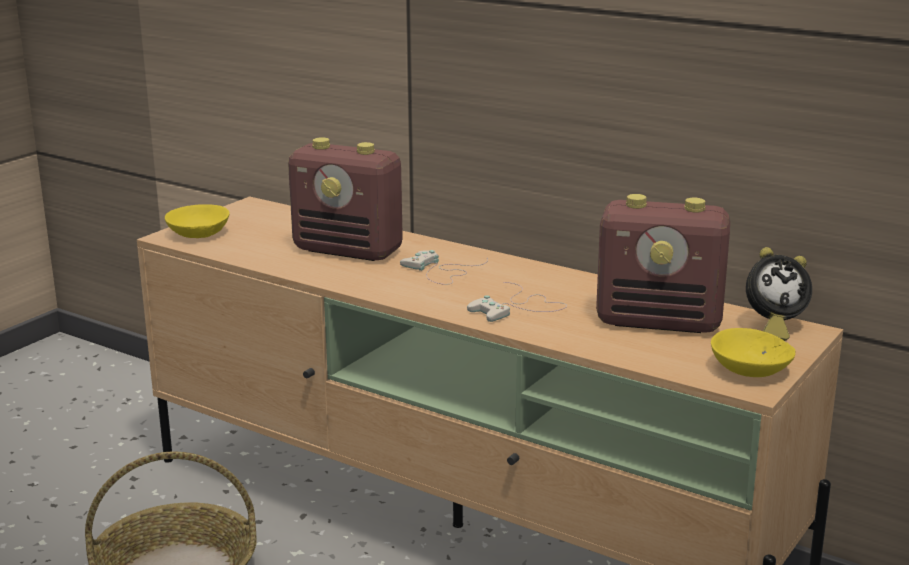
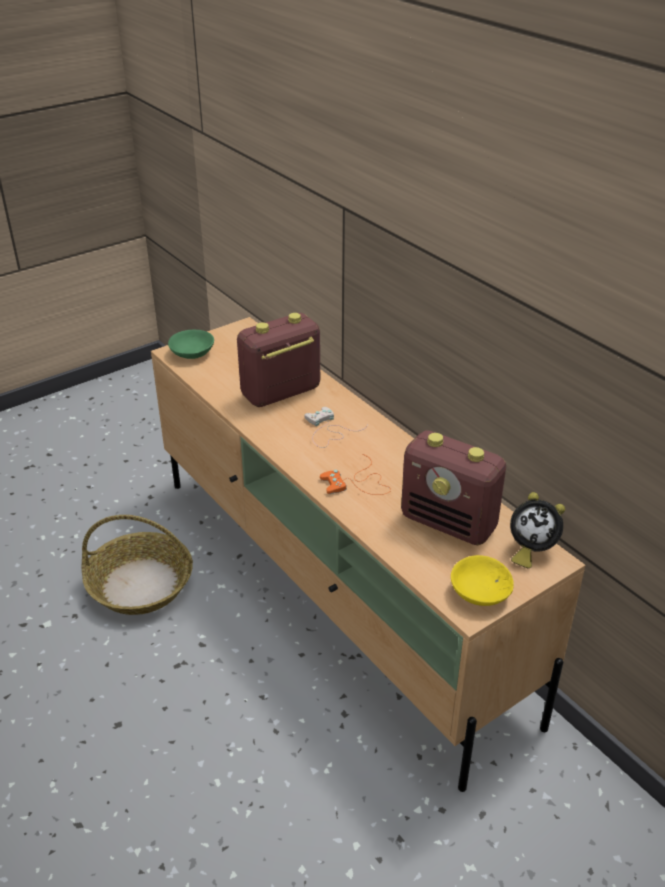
camera: 20 degrees right, 15 degrees up
(198, 233) = (192, 352): yellow bowl -> green bowl
(349, 251) = (280, 393): radio -> radio turned 105 degrees clockwise
(518, 308) = (358, 483): white game controller -> orange game controller

